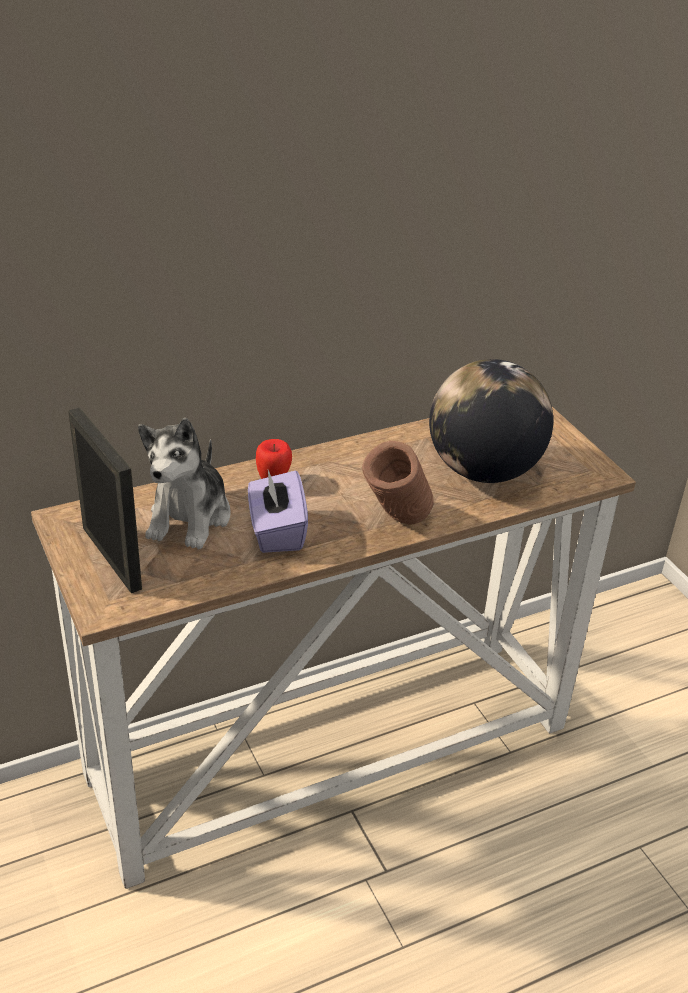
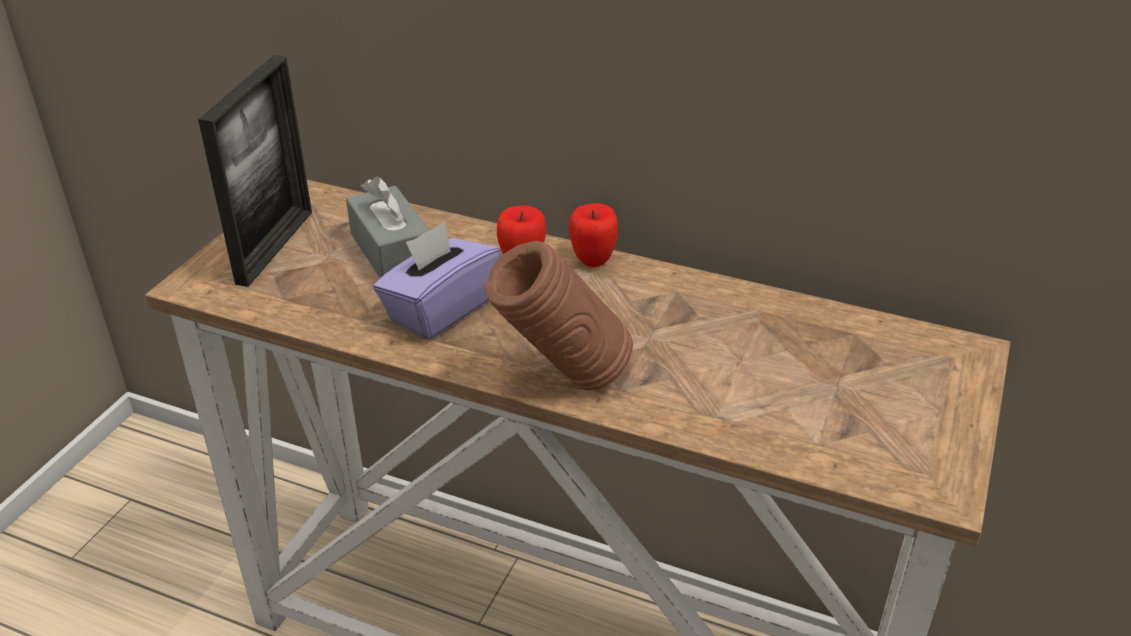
camera: 50 degrees right, 0 degrees up
(190, 517) = (391, 251): plush toy -> grey tissue box
(307, 458) = (593, 260): none -> apple
(483, 471) = (770, 386): globe -> none

